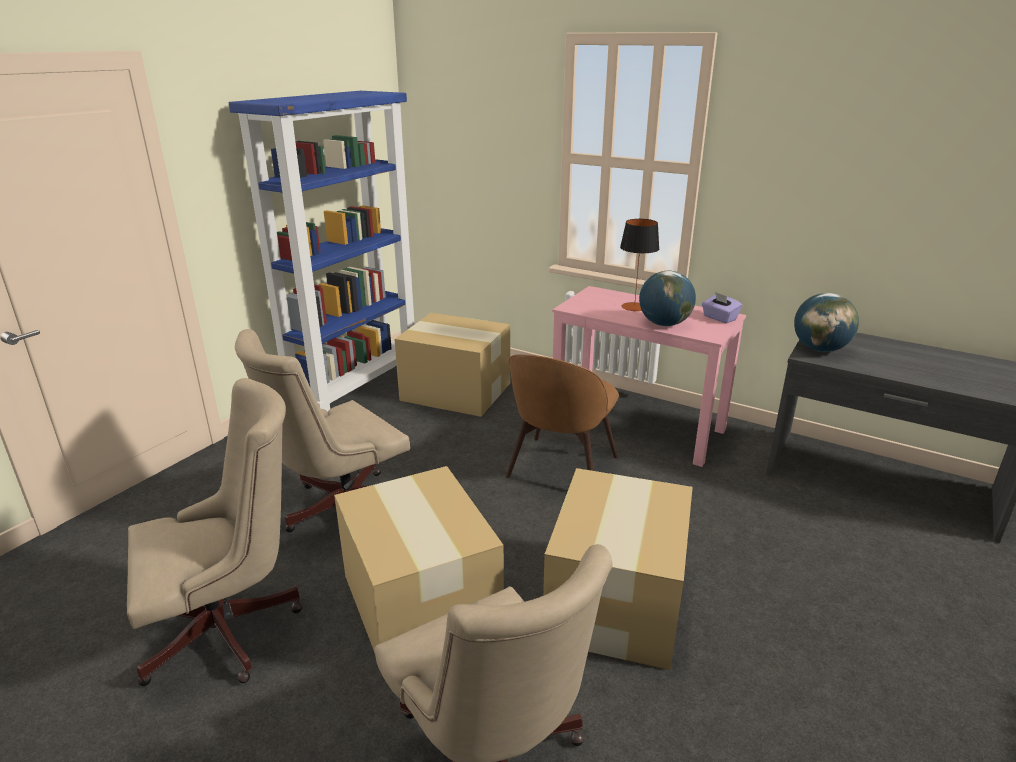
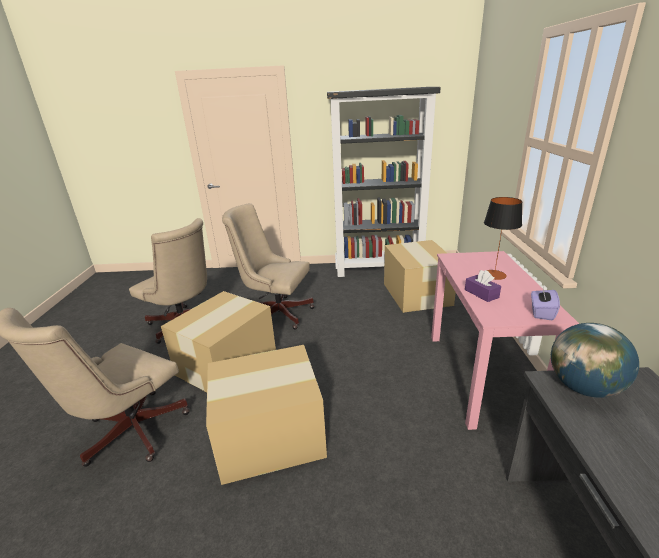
camera: 60 degrees right, 0 degrees up
(356, 387) = (379, 269): blue bookcase -> black bookcase
(560, 469) = (383, 362): brown chair -> none
(664, 324) = (481, 293): globe -> purple tissue box

